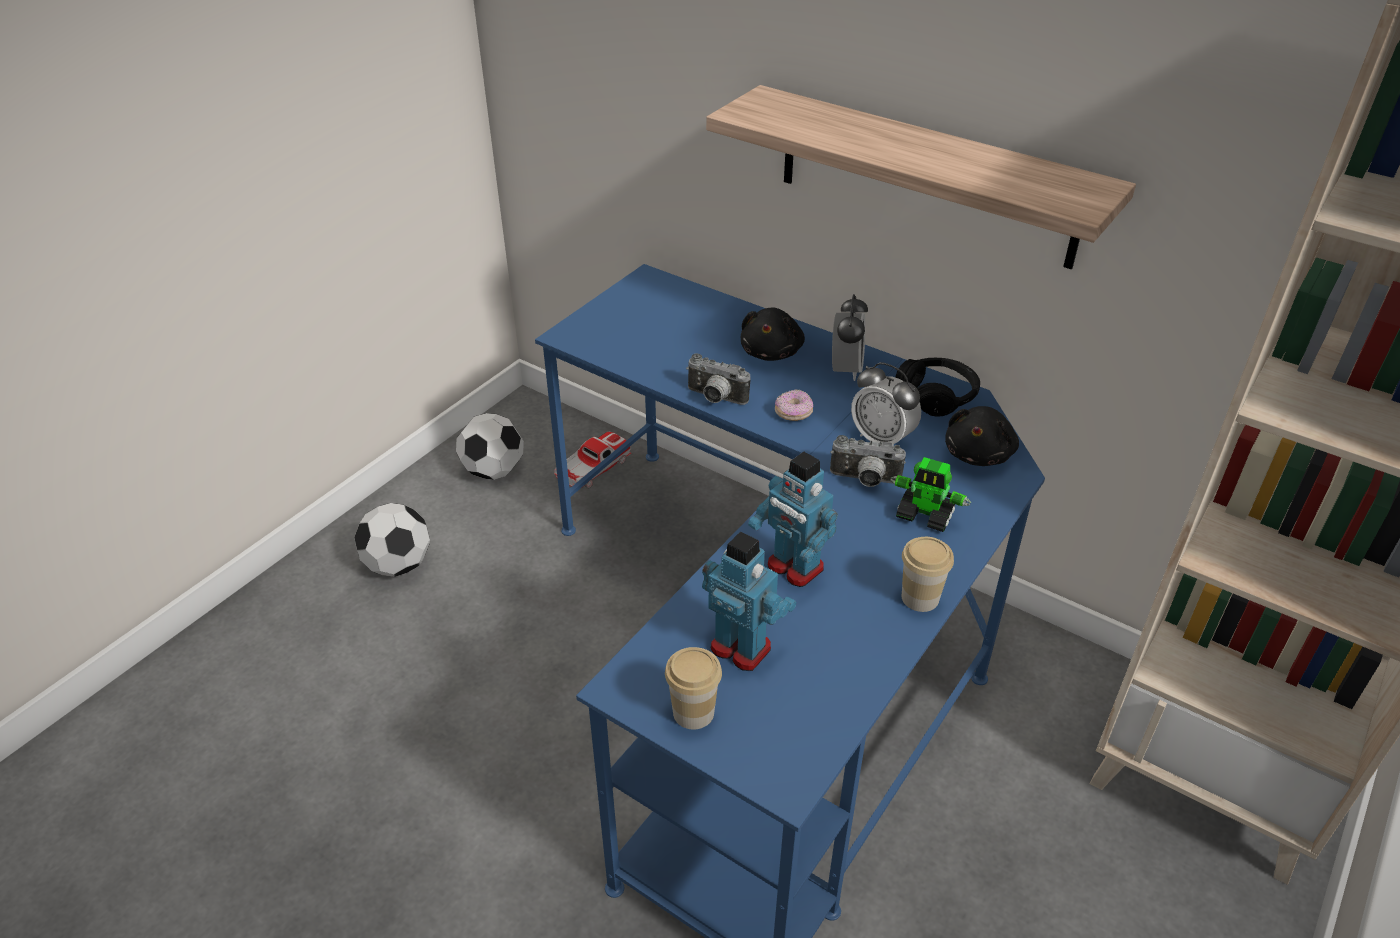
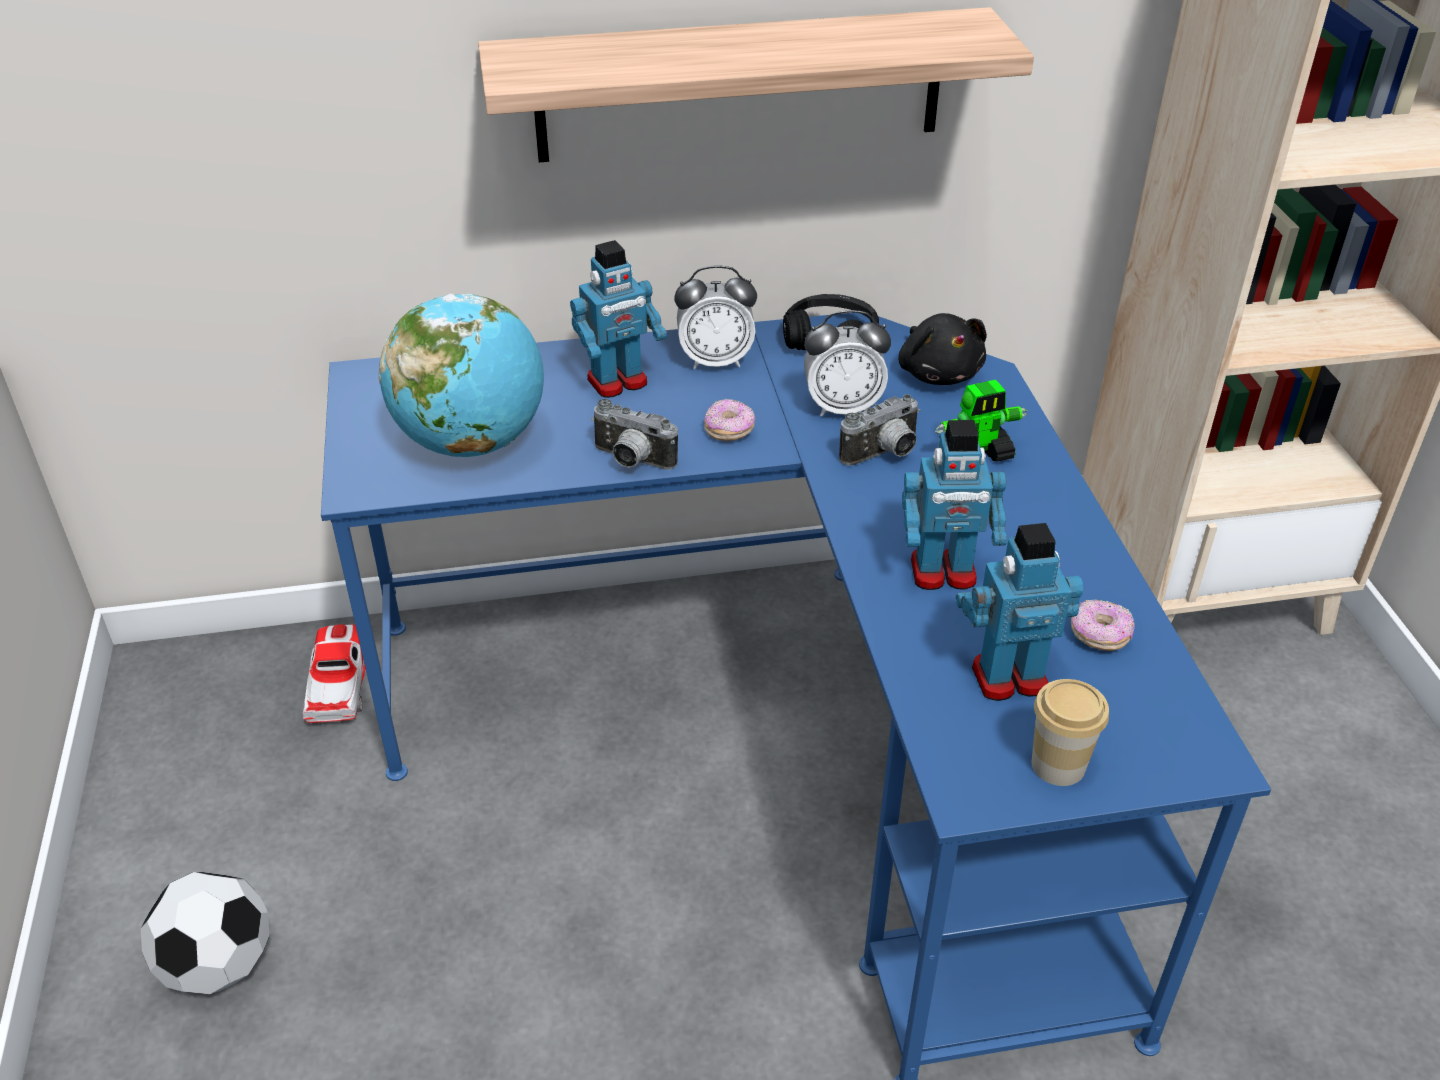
camera: 45 degrees left, 0 degrees up
(494, 471) = (208, 769): football -> none
(651, 342) = (472, 442): none -> globe
(715, 398) = (631, 461): camera -> camera turned 45 degrees clockwise
(772, 352) = (618, 382): black plush toy -> toy robot
(832, 667) = (1099, 636): none -> donut
(846, 369) = (715, 361): alarm clock -> alarm clock turned 120 degrees clockwise
(920, 598) = (1074, 527): cup -> none

